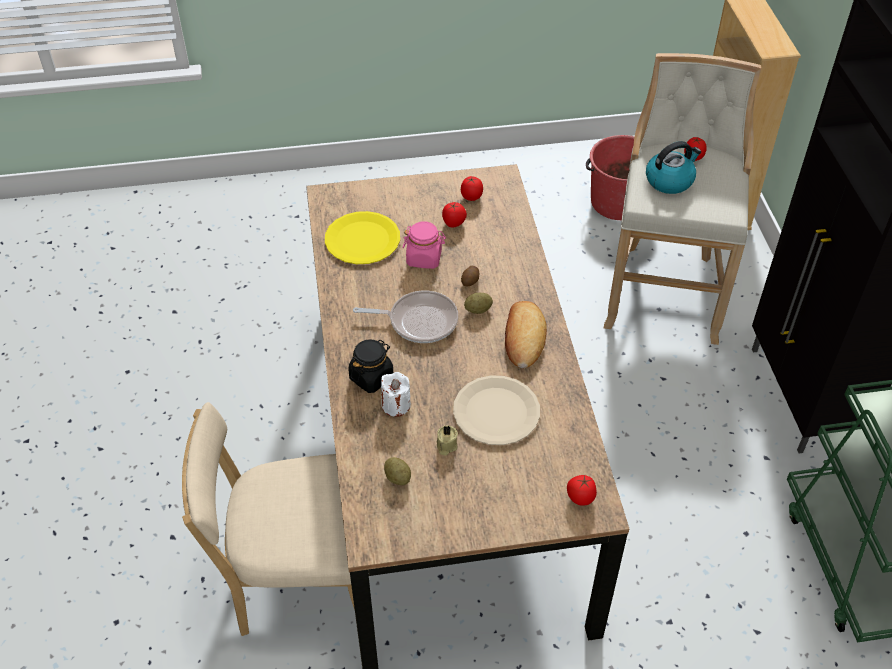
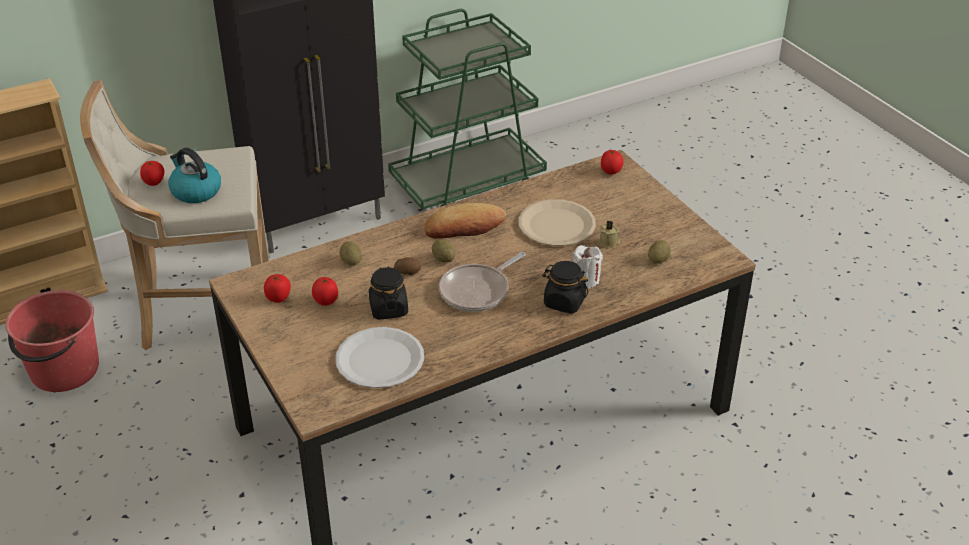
camera: 110 degrees left, 10 degrees down
(296, 579) = (676, 482): beige chair -> none
(362, 240) = (380, 360): yellow plate -> white plate
(419, 321) = (477, 291): frying pan -> frying pan turned 120 degrees counterclockwise
(424, 258) = (388, 308): pink jar -> black jar
(502, 248) = (351, 261): none -> potato

